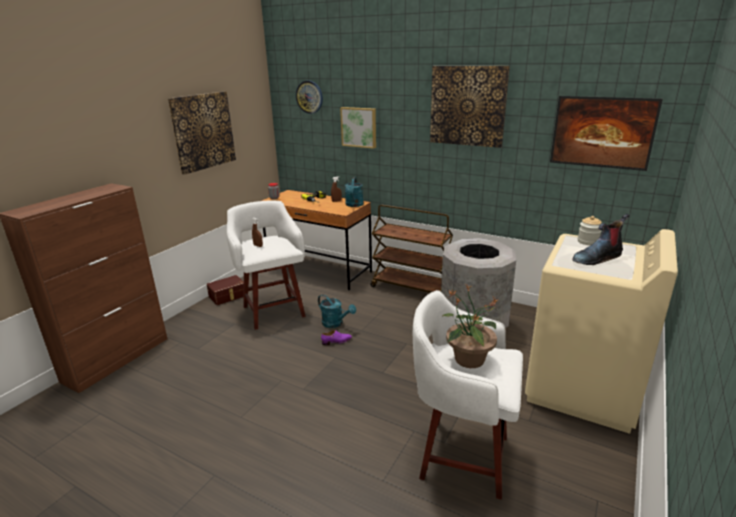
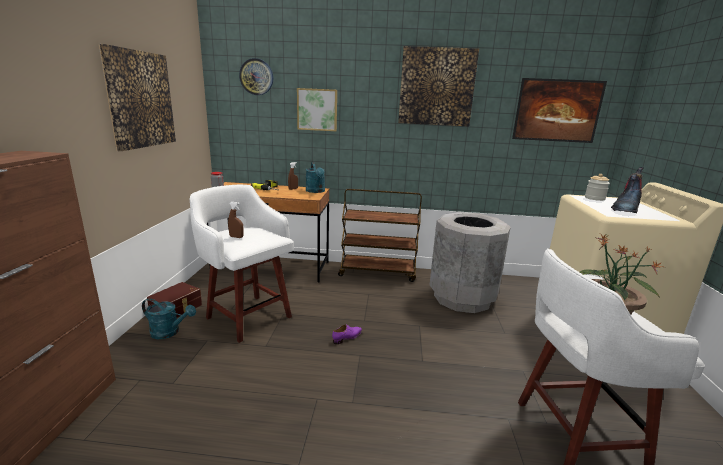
camera: 25 degrees left, 5 degrees down
(335, 323) = (331, 318): turquoise watering can -> turquoise watering can (169, 332)

